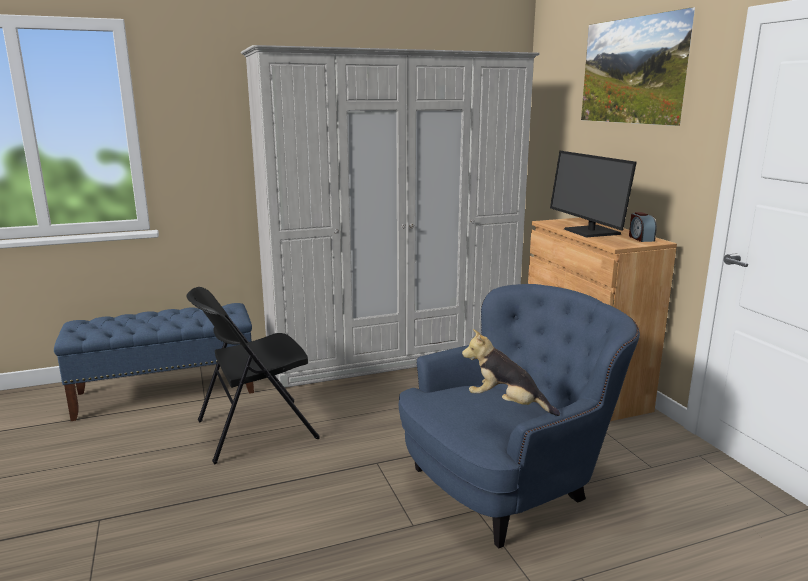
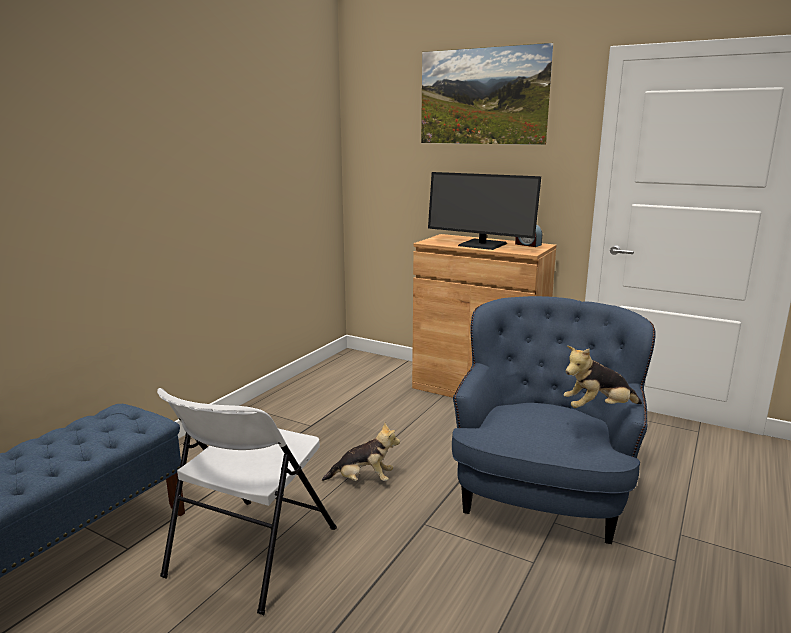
camera: 40 degrees left, 0 degrees up
(256, 429) = (252, 551): black chair -> white chair
(380, 418) = (363, 480): none -> plush toy
(394, 354) = (284, 414): white wardrobe -> none

